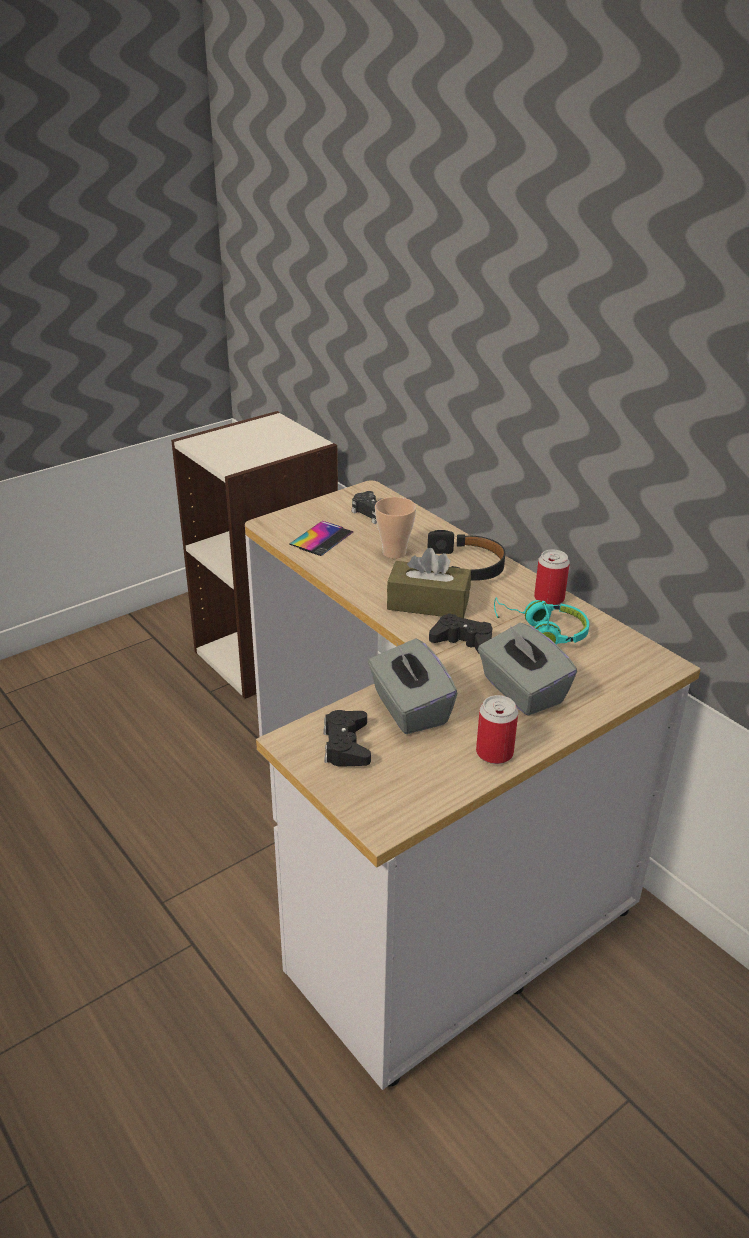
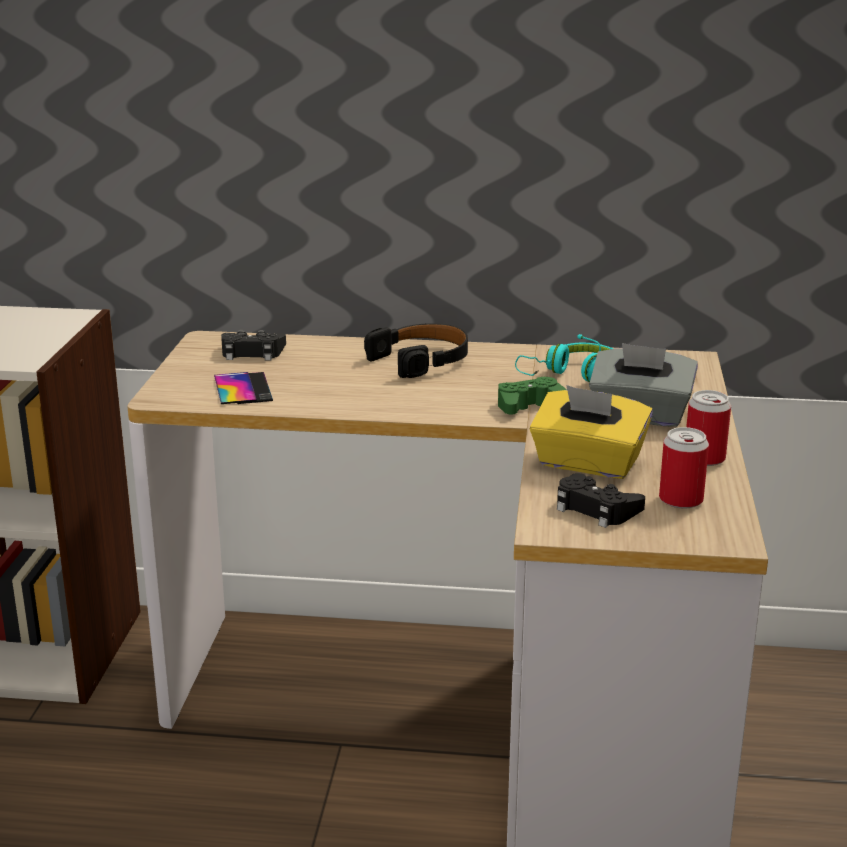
camera: 45 degrees left, 10 degrees down
(394, 552) = (337, 373): cup -> none
(409, 709) = (588, 464): grey tissue box -> yellow tissue box
(428, 603) = (447, 394): brown tissue box -> none
(463, 641) = (530, 405): black game controller -> green game controller
(549, 598) = (532, 353): can -> can (681, 500)

